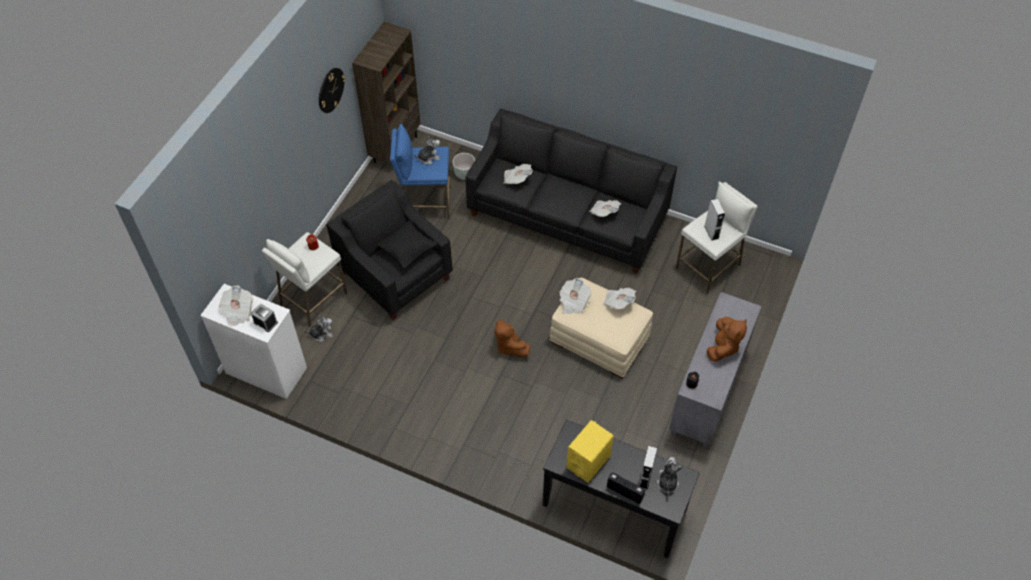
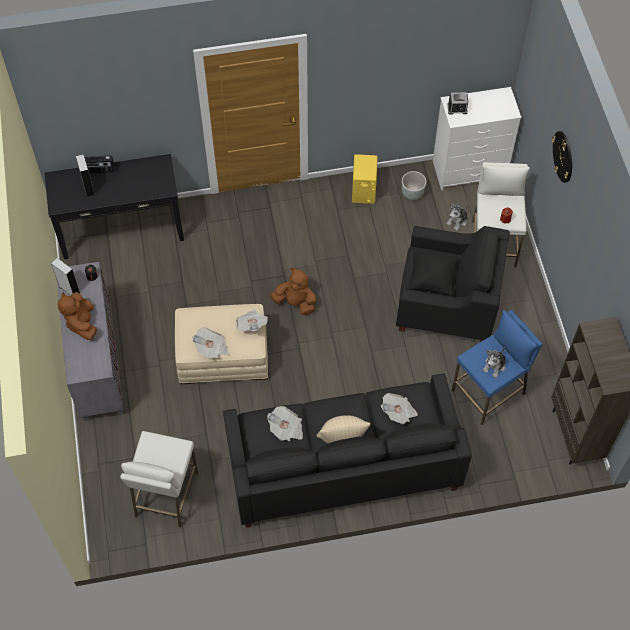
camera: 145 degrees right, 5 degrees up
(238, 312) = (486, 104): newspaper -> none
(330, 90) = (603, 277): wall clock -> wall clock (563, 156)
(464, 174) = (482, 450): grey planter -> grey planter (412, 194)
(569, 186) = (342, 438): none -> beige pillow
(588, 461) = (139, 175): yellow speaker -> yellow speaker (363, 191)
(667, 482) = (70, 194): plush toy -> none
(711, 232) = (160, 452): grey speaker -> grey speaker (69, 289)

